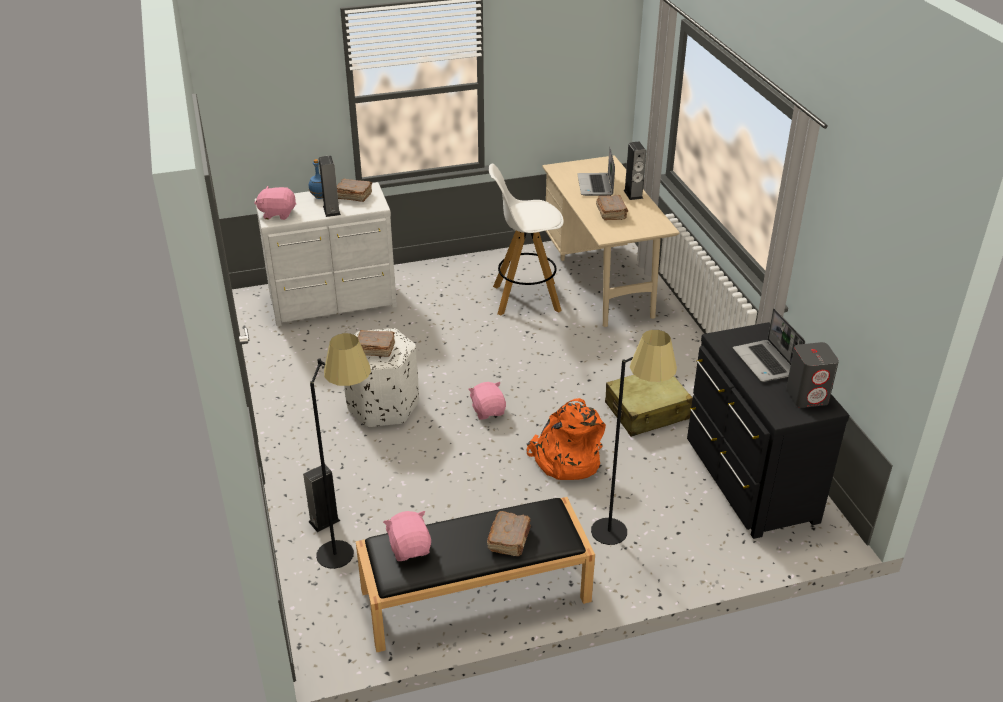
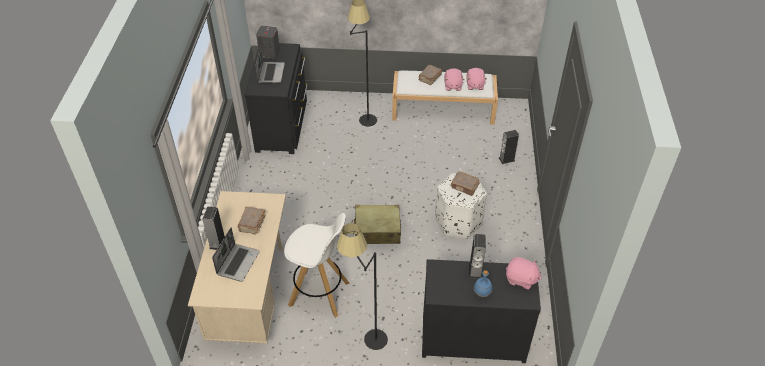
camera: 160 degrees left, 10 degrees up
(334, 302) = (472, 335): white dresser -> black dresser
(352, 551) = (495, 141): black floor lamp -> black floor lamp (365, 338)
(353, 196) = (453, 286): brown book -> none
(474, 596) = (443, 109): black bench -> white bench
(488, 411) = (394, 201): pink plush toy -> pink plush toy (452, 86)
(565, 460) = (367, 159): orange backpack -> none
(647, 411) = (302, 176): beige suitcase -> beige suitcase (377, 230)

